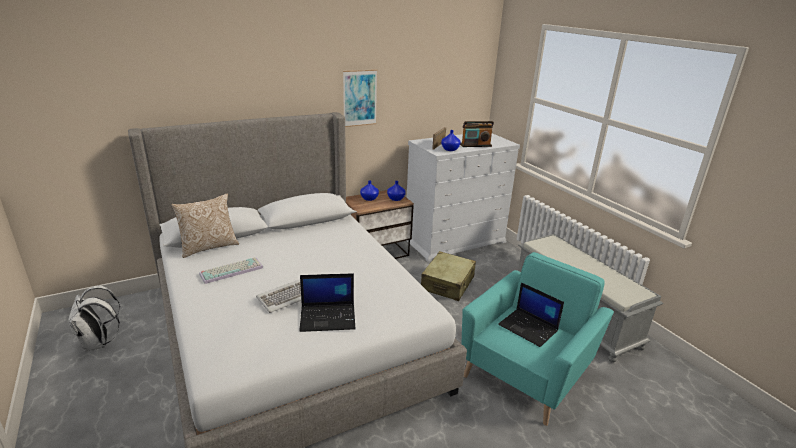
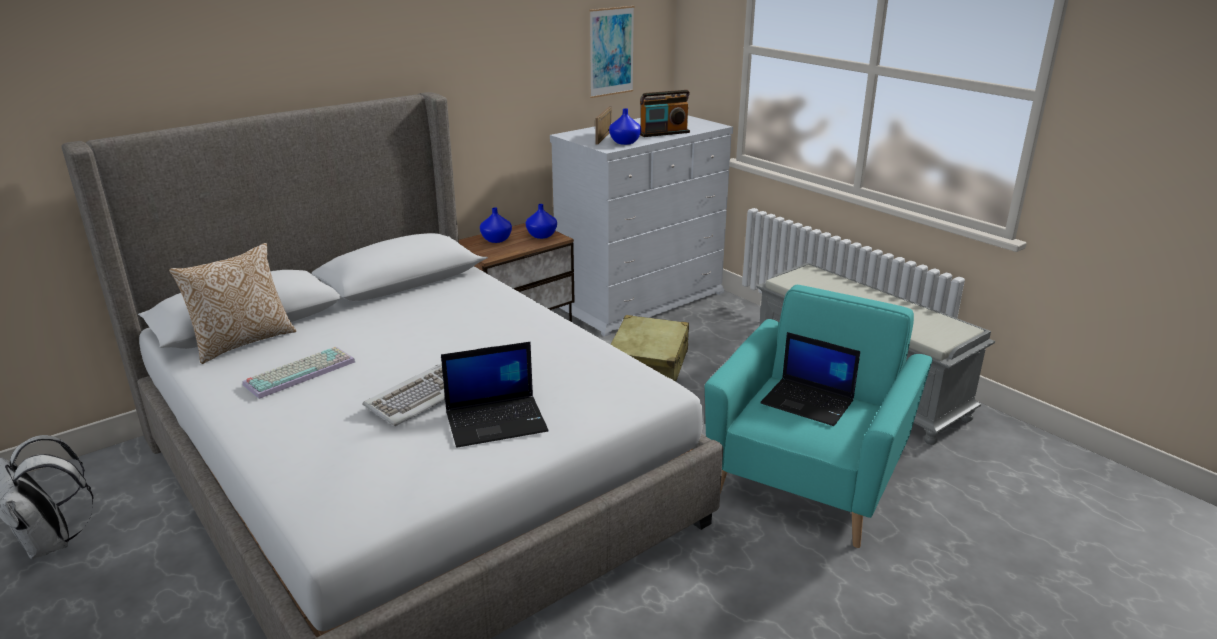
camera: 10 degrees left, 0 degrees up
(359, 98) = (464, 66): picture -> picture (611, 51)

